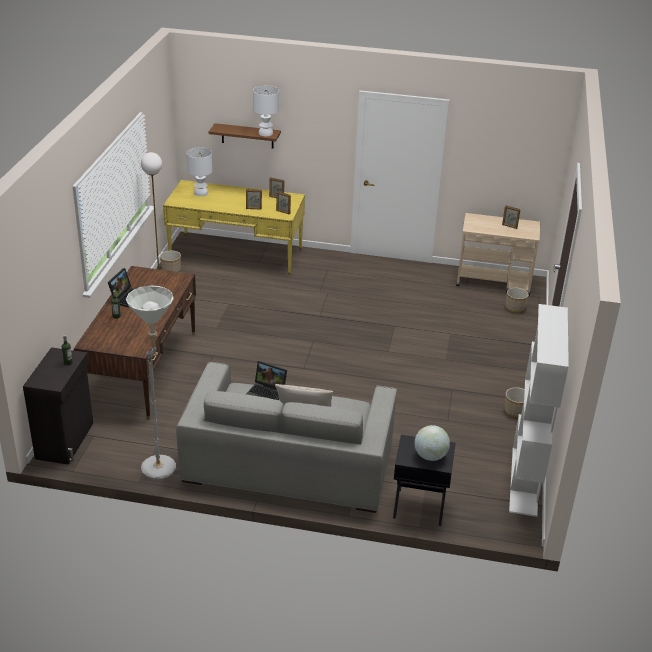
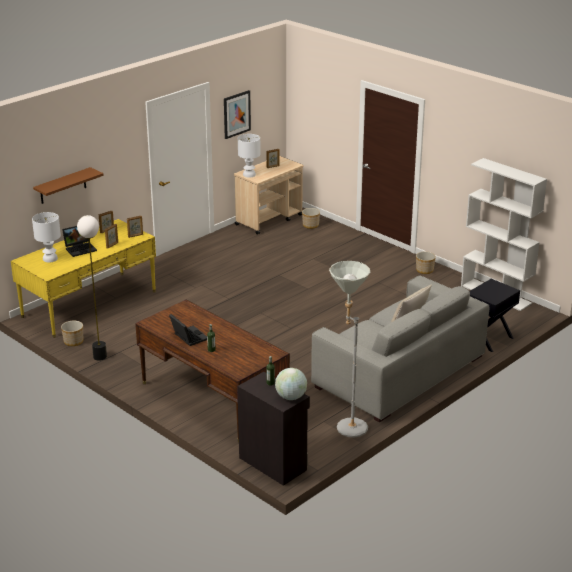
camera: 55 degrees left, 5 degrees down
(266, 133) = (87, 173): white table lamp -> white table lamp (249, 174)
(267, 393) = (359, 330): laptop -> laptop (80, 248)
(430, 456) = (498, 291): globe -> globe (291, 397)
(484, 150) = (236, 114): none -> picture

